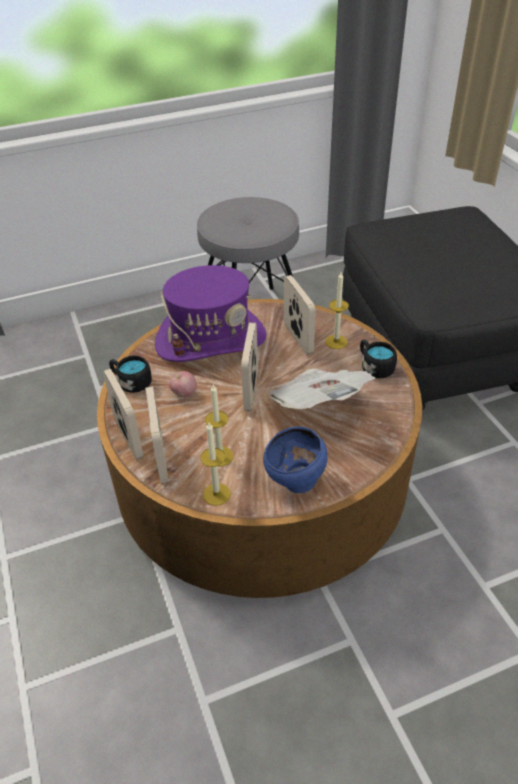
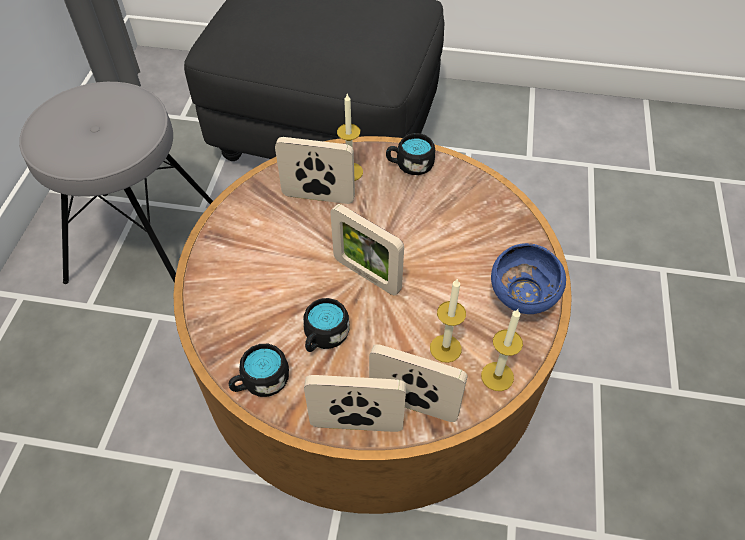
camera: 60 degrees left, 10 degrees up
(184, 393) = (323, 337): apple -> black mug
(211, 339) = (252, 270): purple hat -> none
(318, 405) = (430, 233): newspaper -> none

